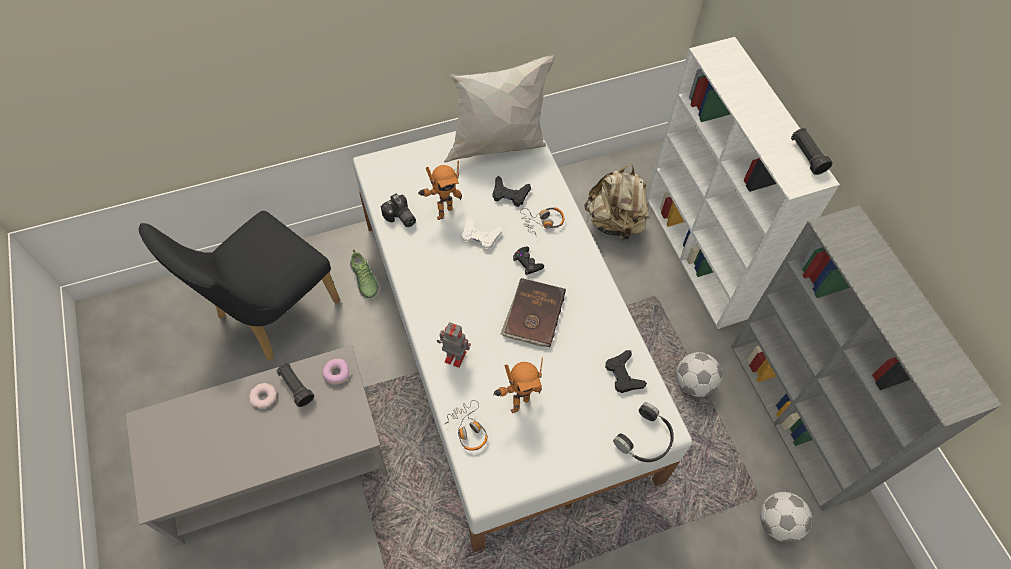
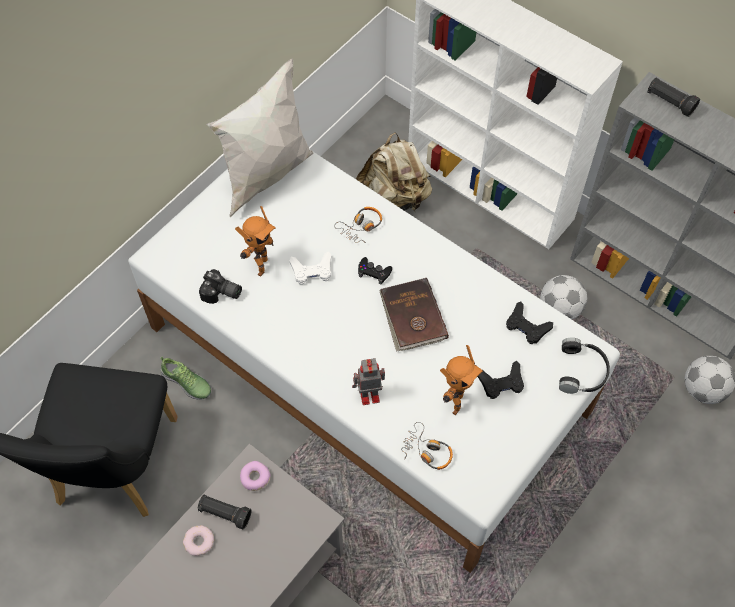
camera: 30 degrees left, 0 degrees up
(510, 194) = (312, 216): black game controller -> black game controller (501, 383)
(807, 156) = (581, 49): black flashlight -> black flashlight (669, 102)

